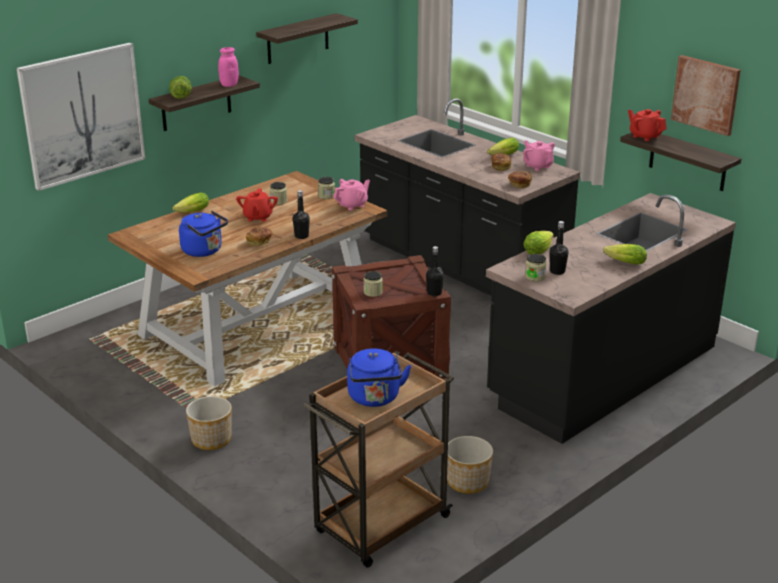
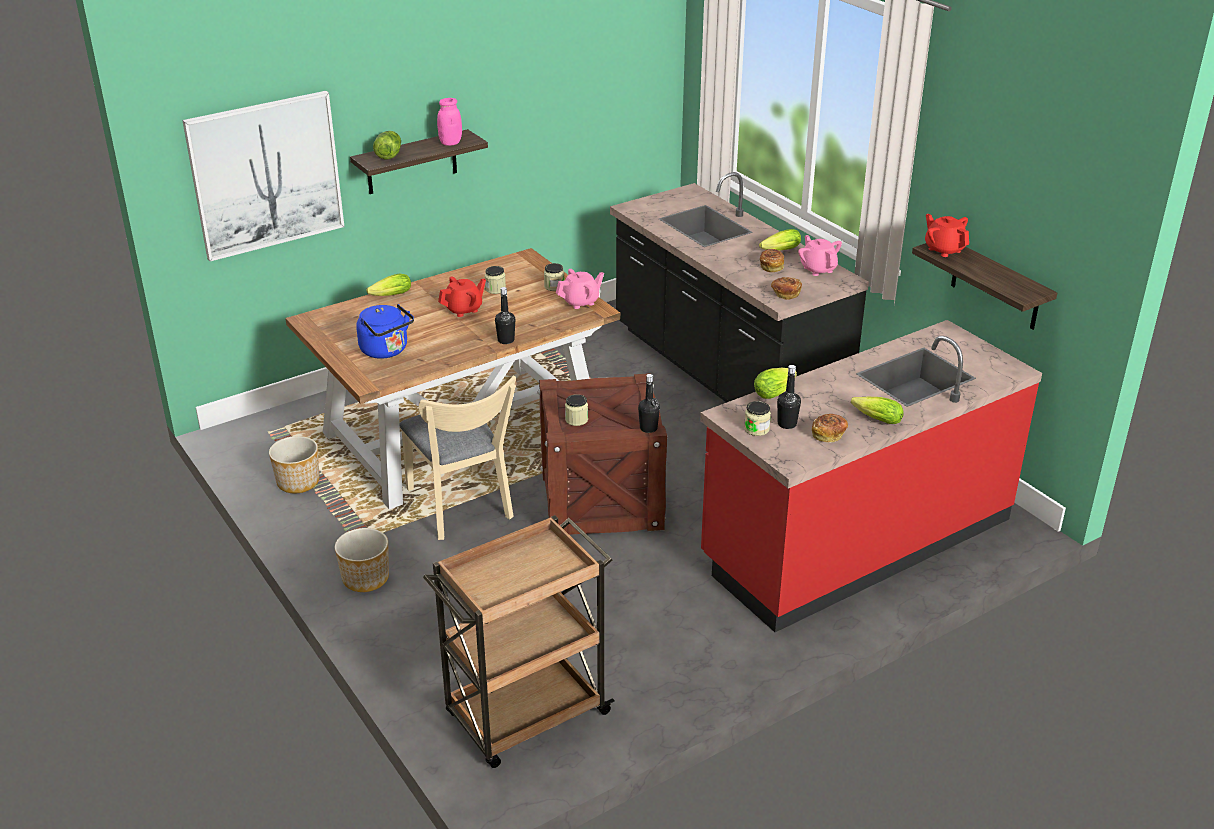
camera: 10 degrees right, 5 degrees up
(258, 217) = (464, 309): red teapot -> red teapot turned 135 degrees counterclockwise
(259, 242) = (454, 344): bread -> bread (828, 435)
(276, 380) = (462, 508): none -> beige chair
(297, 39) = (546, 86): shelf -> none
(375, 398) = (511, 576): blue kettle -> none
(467, 482) = (645, 671): planter -> planter (298, 482)
(602, 372) = (856, 540): black counter -> red counter
(706, 94) = (1021, 206): picture -> none

